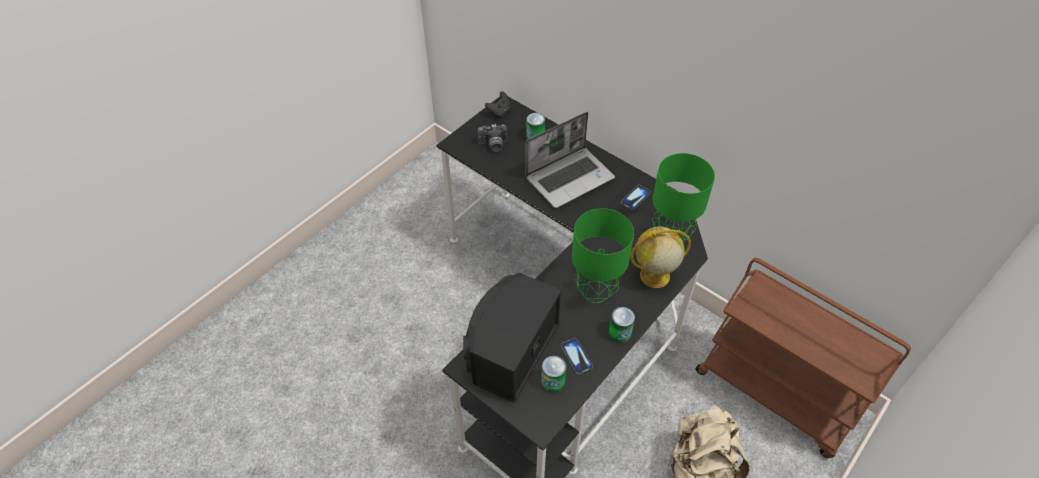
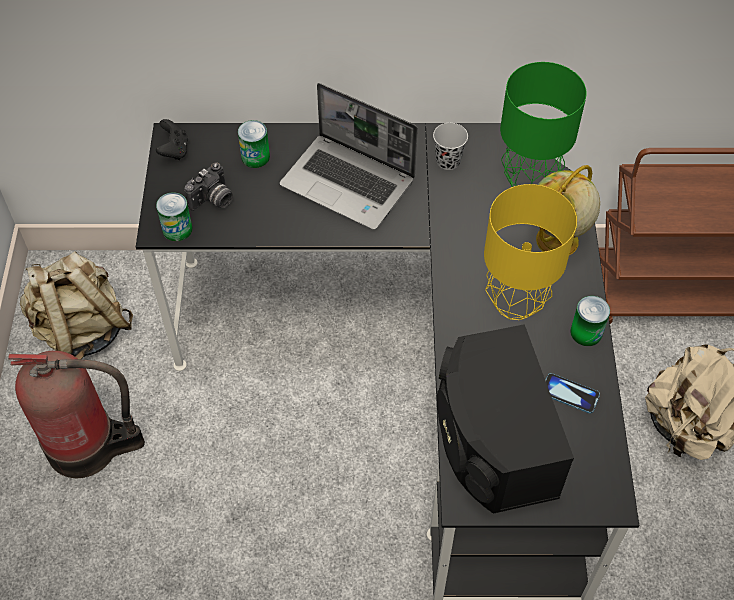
camera: 40 degrees left, 5 degrees up
(378, 248) = (89, 446): none -> fire extinguisher
(425, 193) = (82, 330): none -> beige backpack
(553, 381) = (574, 442): can -> can (177, 229)
(570, 177) = (349, 183): laptop -> laptop turned 105 degrees clockwise
(595, 291) = (513, 303): green table lamp -> yellow table lamp
(635, 198) = (448, 161): phone -> black cup

